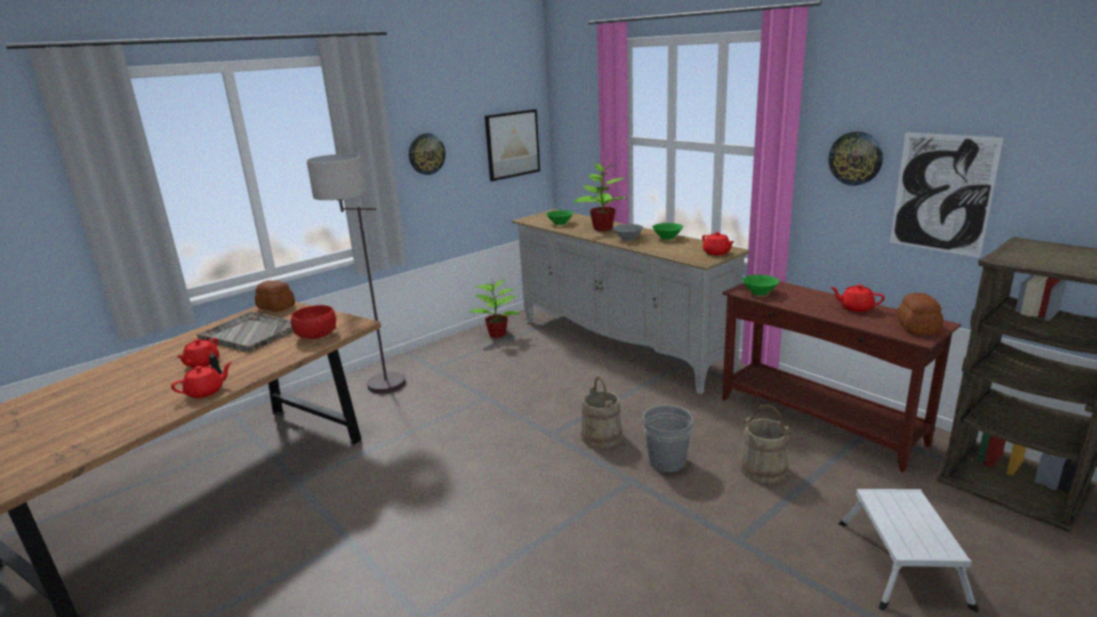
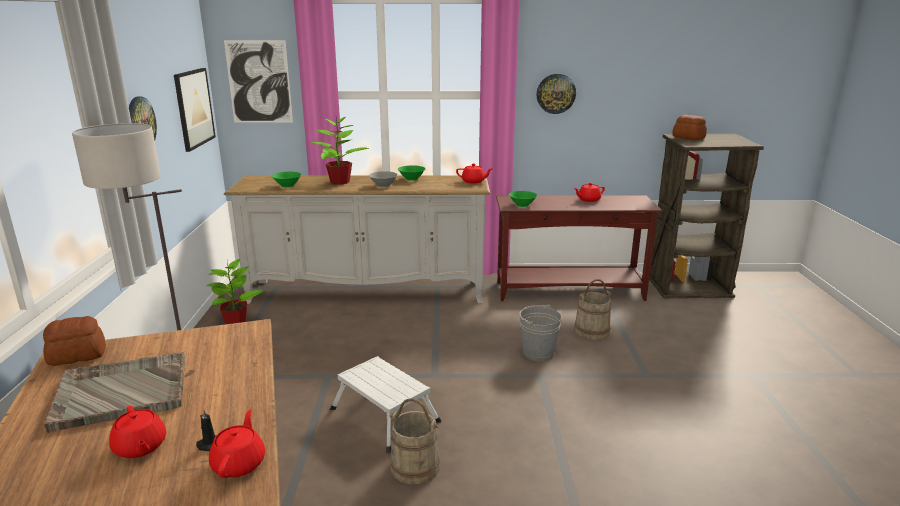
camera: 50 degrees left, 0 degrees up
(316, 336) = (230, 357): red bowl -> none
(602, 437) = (472, 359): beige bucket -> beige bucket (415, 466)
(902, 564) = (716, 344): white step ladder -> white step ladder (385, 415)
(918, 327) = (636, 202): bread -> bread (688, 137)
(942, 194) = (616, 112): picture -> picture (259, 82)

